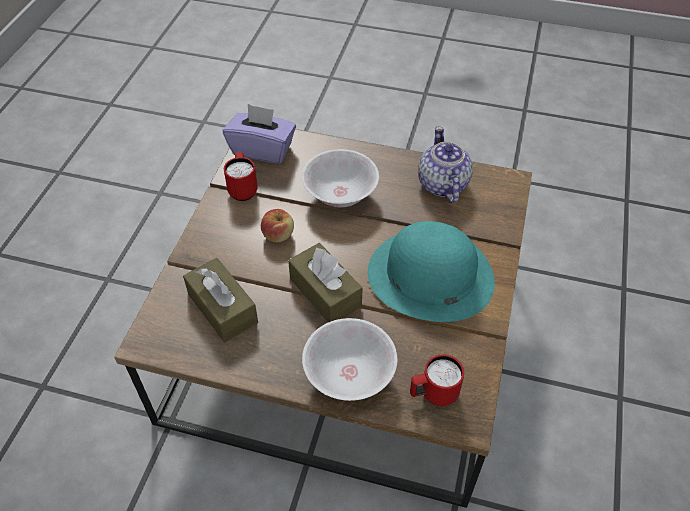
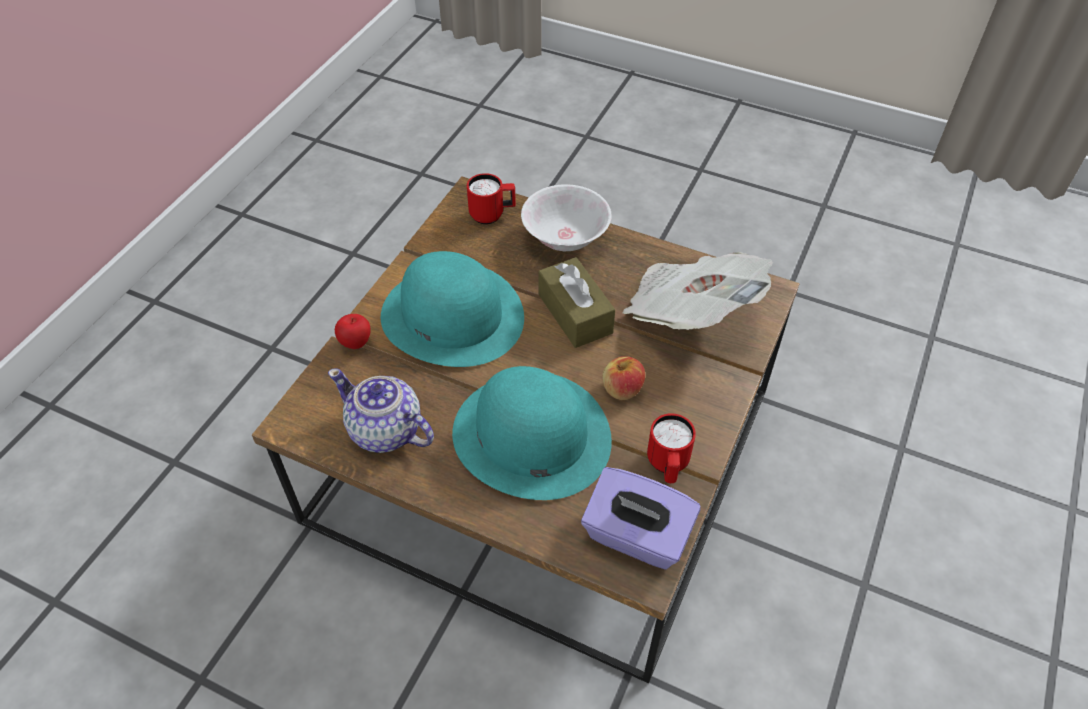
camera: 170 degrees left, 0 degrees up
(222, 308) = (690, 312): brown tissue box -> newspaper
(341, 195) = (530, 435): white bowl -> turquoise hat
(442, 185) = (386, 431): teapot -> teapot turned 120 degrees clockwise
(497, 241) = (356, 343): none -> apple

